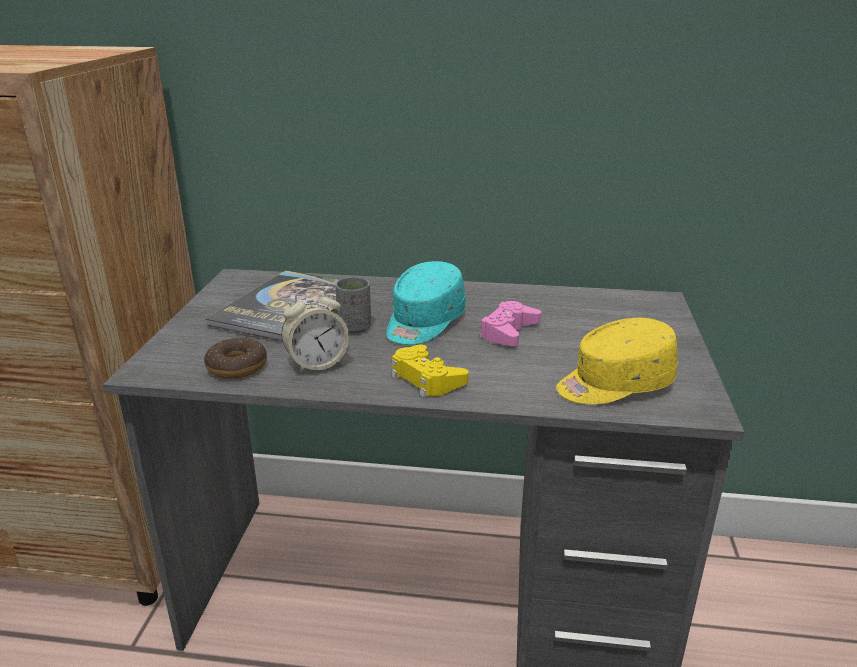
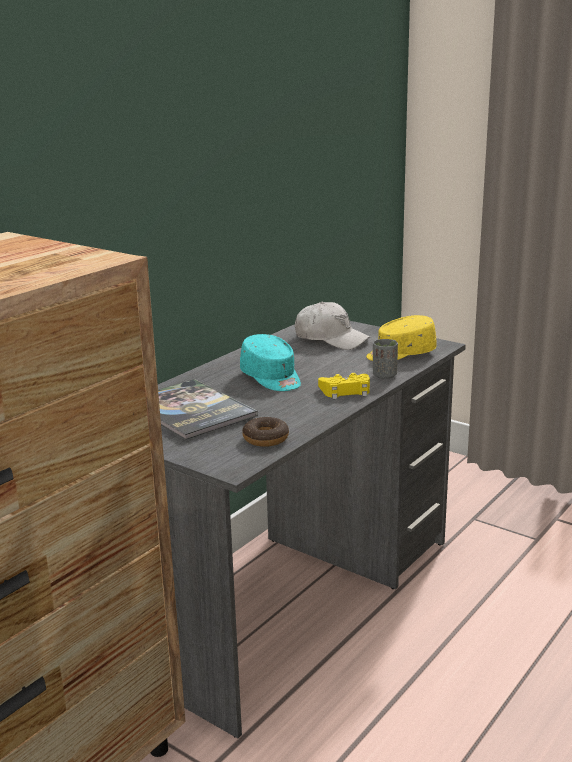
camera: 60 degrees left, 5 degrees down
(317, 364) = (292, 415): alarm clock -> none
(354, 327) = (252, 397): grey cup -> grey cup (384, 375)
(509, 332) = (313, 361): pink game controller -> none
(602, 323) = (331, 339): none -> white cap
(613, 384) = (400, 354): yellow cap -> yellow cap turned 60 degrees clockwise

